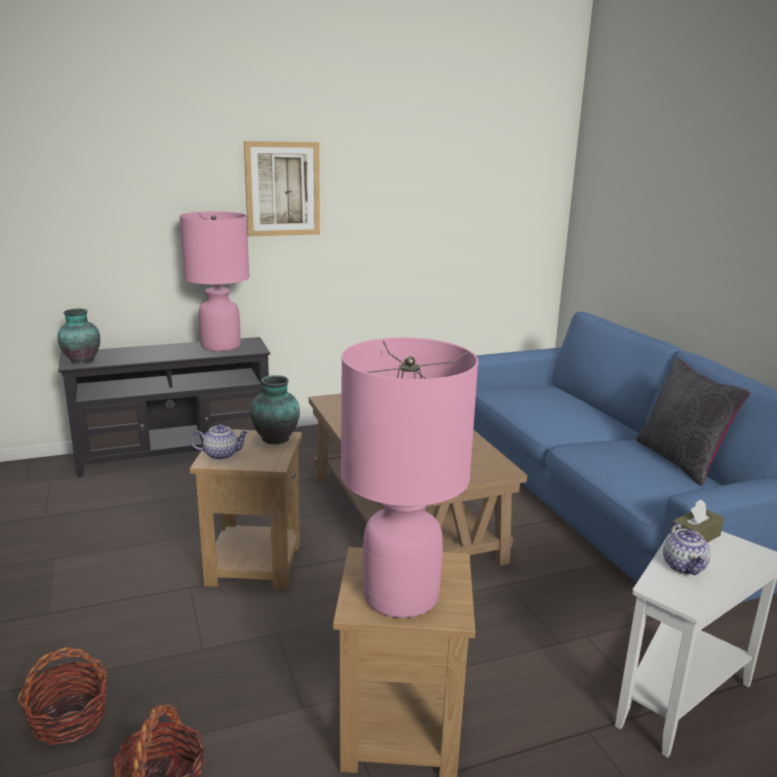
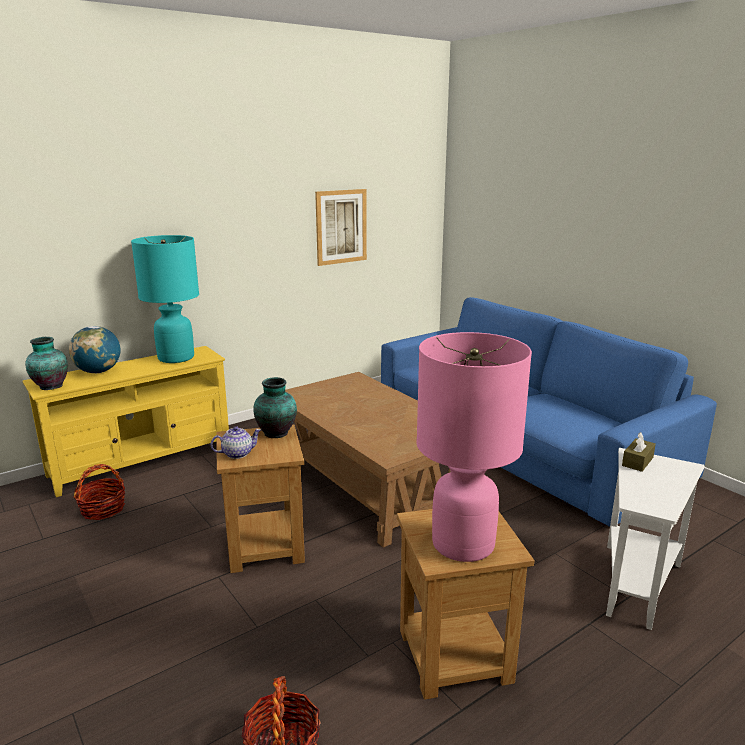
camera: 15 degrees left, 0 degrees up
(69, 718) = (167, 713): basket -> basket (103, 509)
(136, 352) = (98, 372): none -> globe
(175, 453) = (141, 461): black tv stand -> yellow tv stand
(220, 346) = (176, 358): pink table lamp -> turquoise table lamp
(282, 189) = (217, 211): picture -> picture (341, 227)
(680, 460) = (579, 406): black pillow -> none
(684, 567) = (643, 484): teapot -> none

